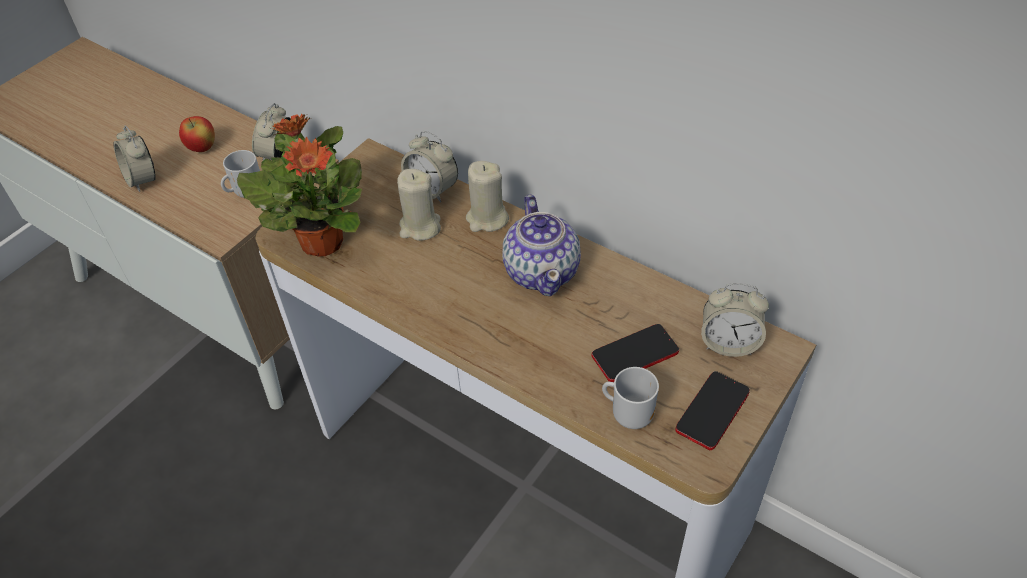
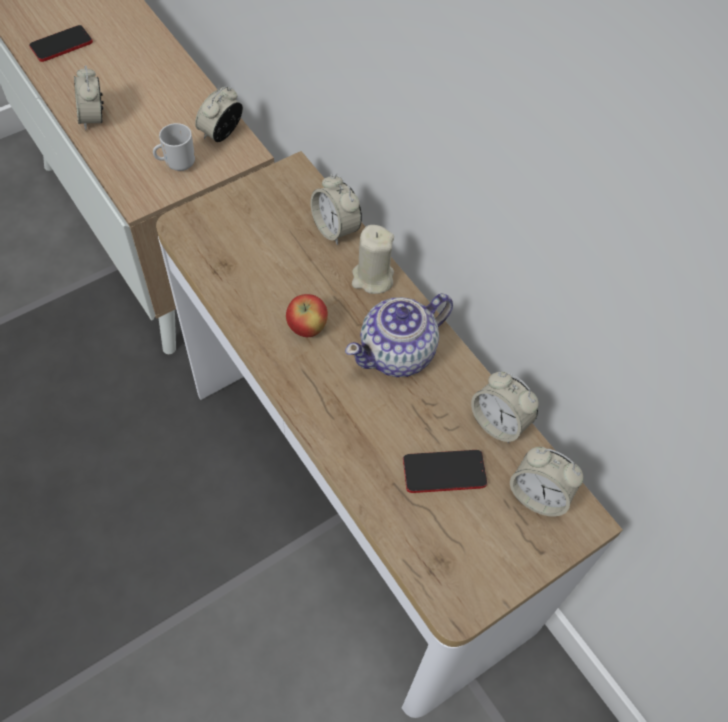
camera: 15 degrees right, 10 degrees up
(202, 148) = (158, 102): apple -> apple (307, 328)
(322, 241) = (213, 246): potted plant -> none
(420, 227) = (307, 264): beige candle -> none
(542, 271) = (398, 353): teapot -> teapot turned 45 degrees clockwise
(630, 414) = (410, 531): mug -> none
(662, 296) = (499, 422): none -> alarm clock
(712, 411) = (488, 558): phone -> phone (61, 45)

